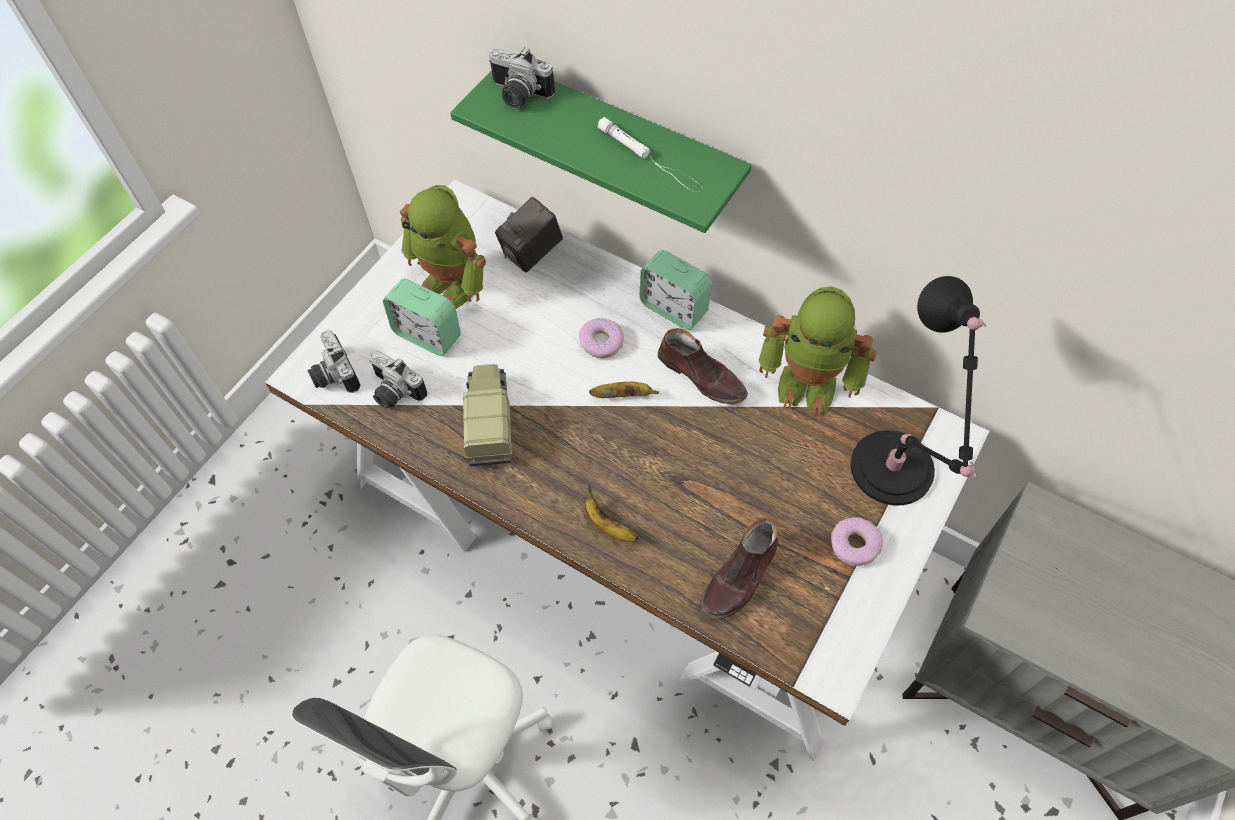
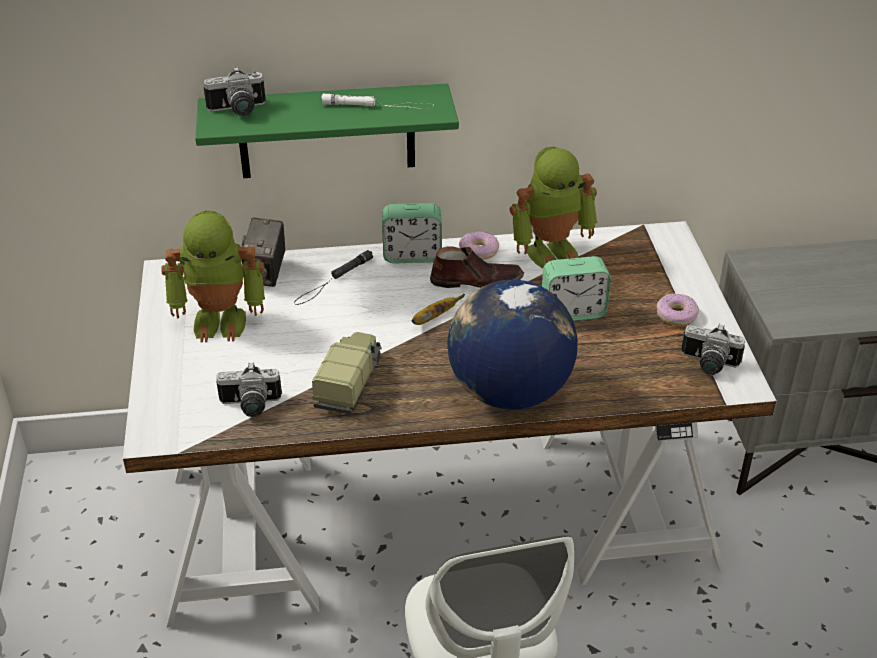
camera: 40 degrees left, 20 degrees down
(333, 375) = (182, 422): camera -> camera (708, 364)
(428, 335) = (237, 359): alarm clock -> alarm clock (573, 312)
(489, 421) = (350, 382): toy truck -> toy truck turned 60 degrees clockwise
(579, 296) = (333, 280): none -> black flashlight
(601, 342) = (382, 297): donut -> donut (479, 251)
(607, 525) = (508, 392): banana -> globe
(740, 576) = (628, 369): brown shoe -> none
(893, 475) = (657, 269): black table lamp -> none

